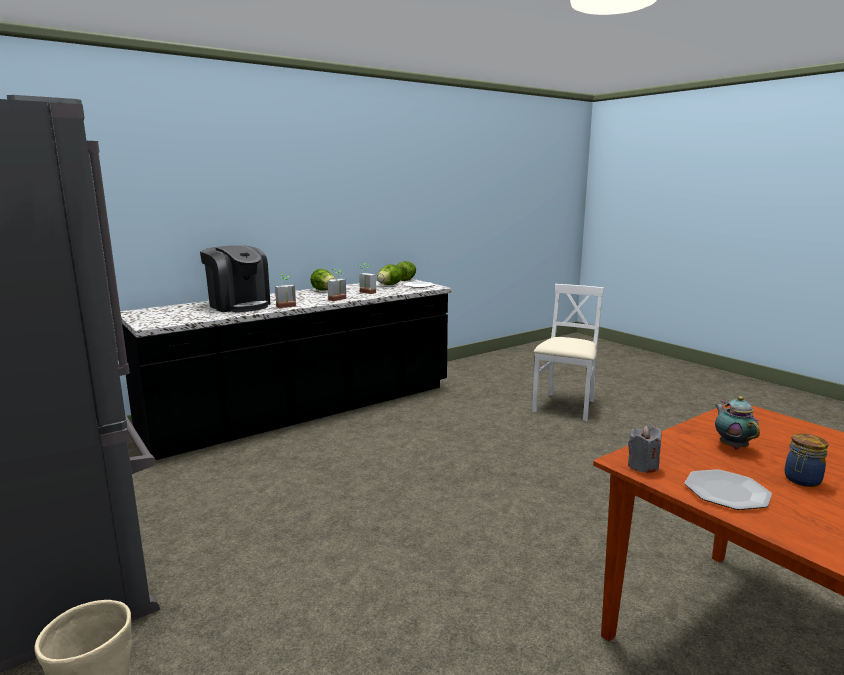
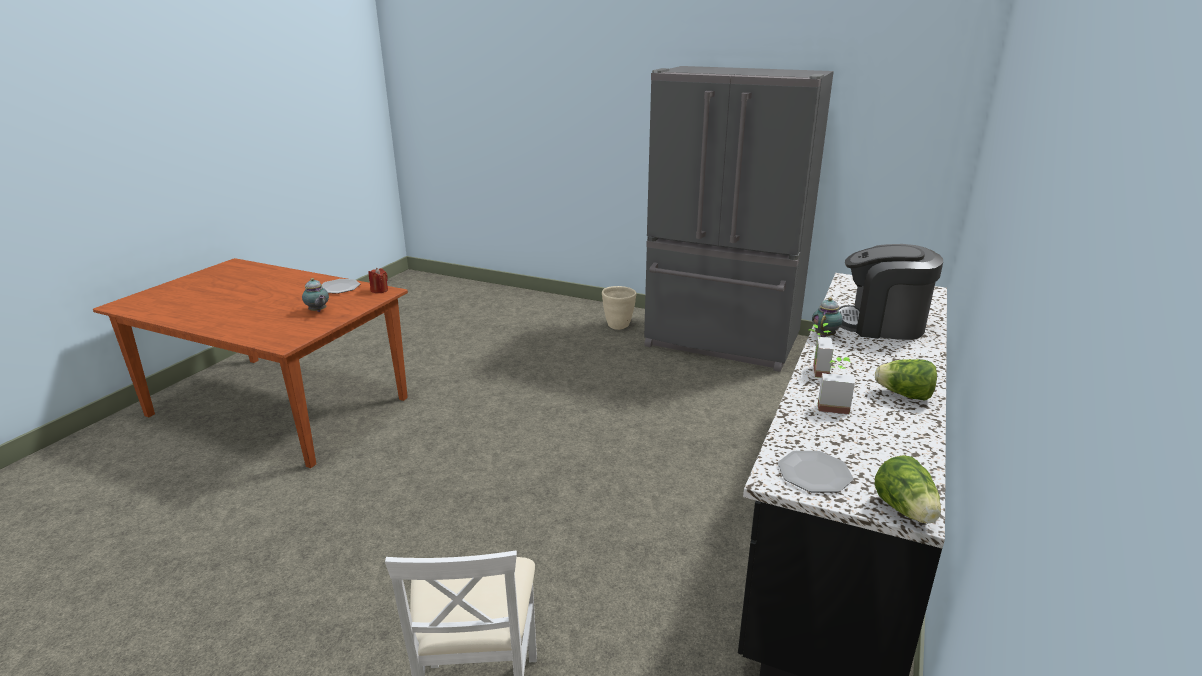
camera: 150 degrees right, 10 degrees up
(287, 307) = (825, 335): potted plant -> teapot
(388, 285) = (868, 456): lettuce -> none
(643, 466) = (379, 290): grey candle -> red candle
(801, 480) = (292, 300): jar -> none

